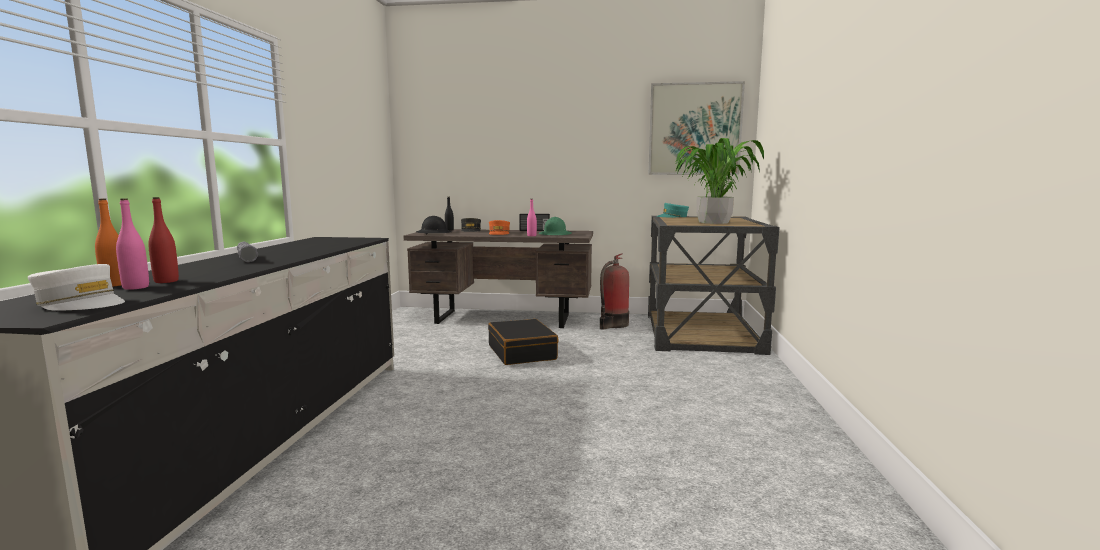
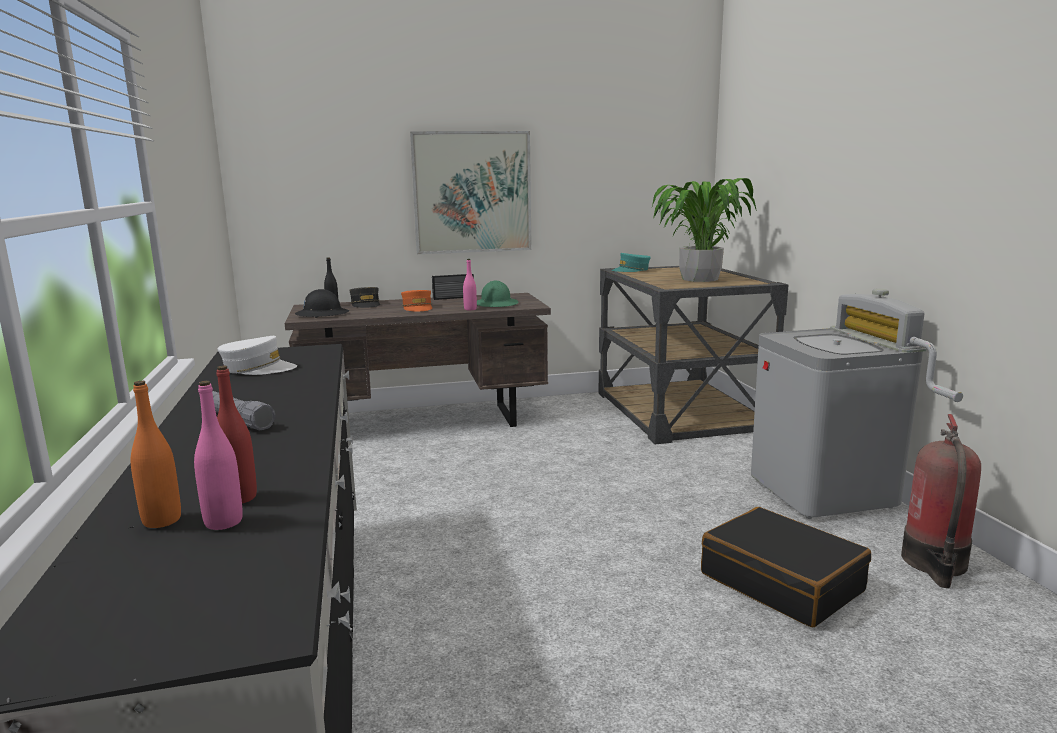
camera: 20 degrees left, 5 degrees up
(81, 303) = (229, 580): white cap -> white cap (258, 369)
(522, 352) = (502, 472): black suitcase -> black suitcase (782, 582)
(613, 325) = (571, 413): fire extinguisher -> fire extinguisher (935, 563)
(694, 129) = (647, 157): picture -> picture (472, 192)
(763, 401) = (825, 494): none -> grey washing machine

